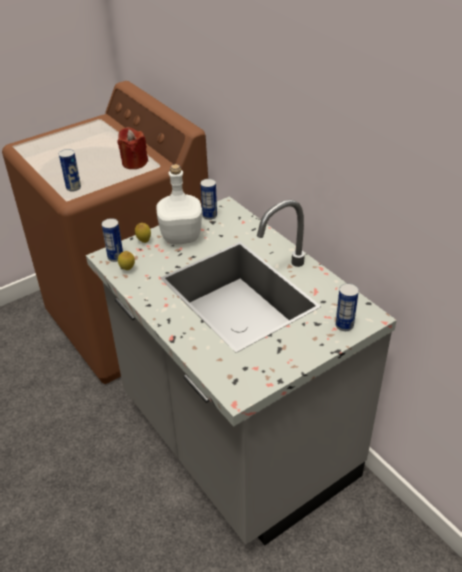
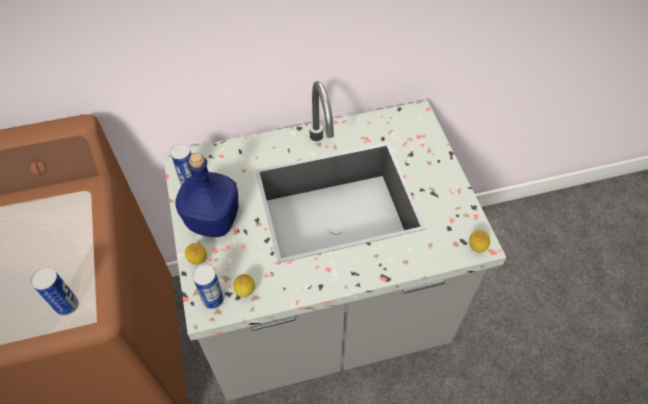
camera: 70 degrees left, 15 degrees up
(134, 163) = (58, 217): red candle -> none
(180, 237) = (213, 222): white bottle -> blue bottle
(231, 391) = (476, 248): none -> lemon
(344, 325) = (421, 136): can -> none

